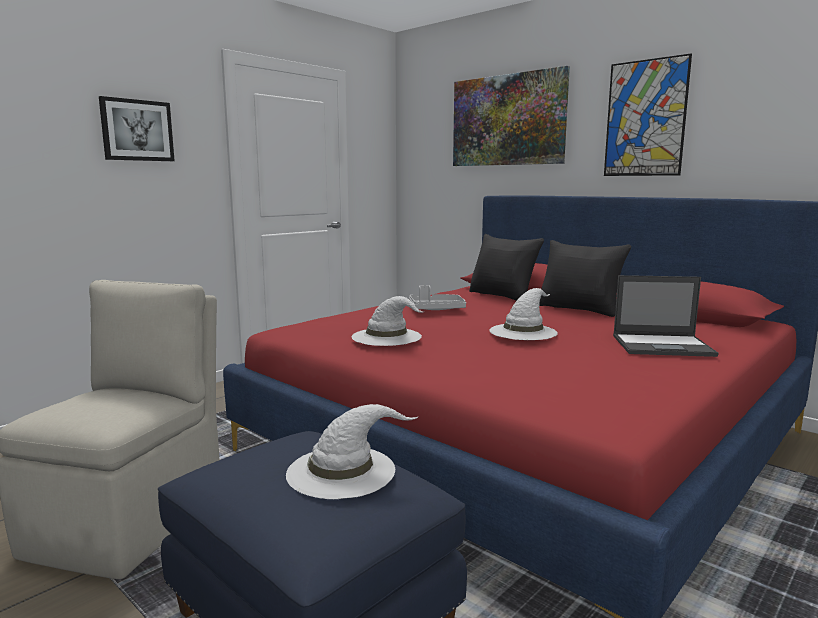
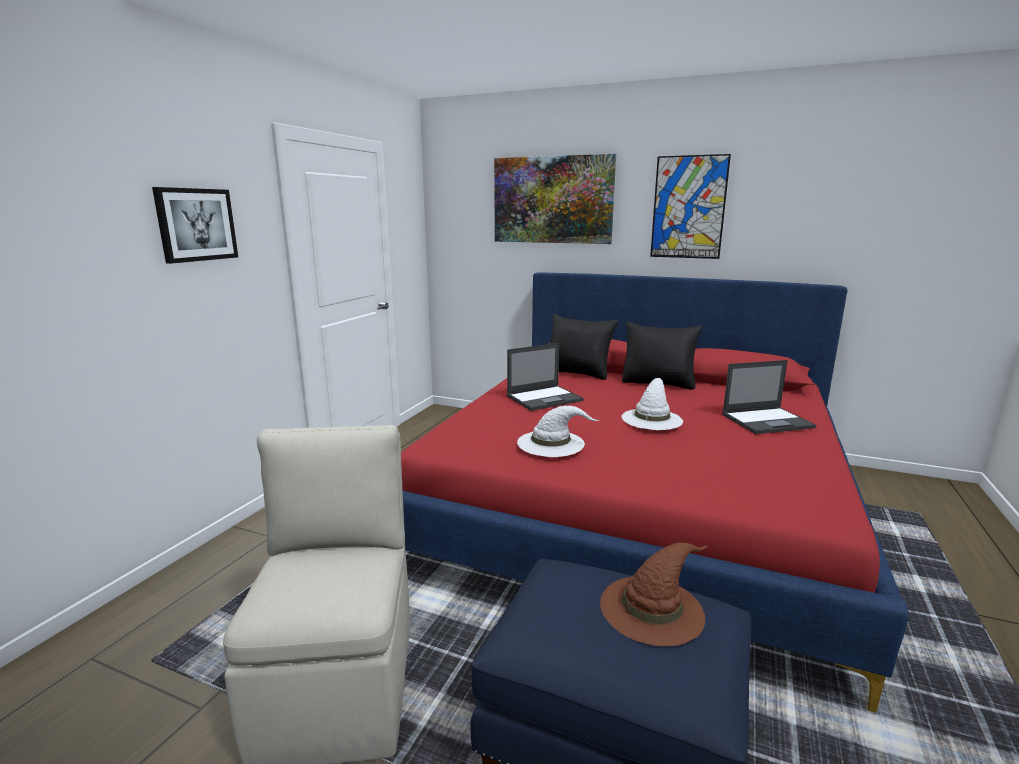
camera: 20 degrees left, 5 degrees up
(343, 470) = (652, 608): white hat -> brown hat
(436, 309) = (545, 398): grey tray -> laptop

